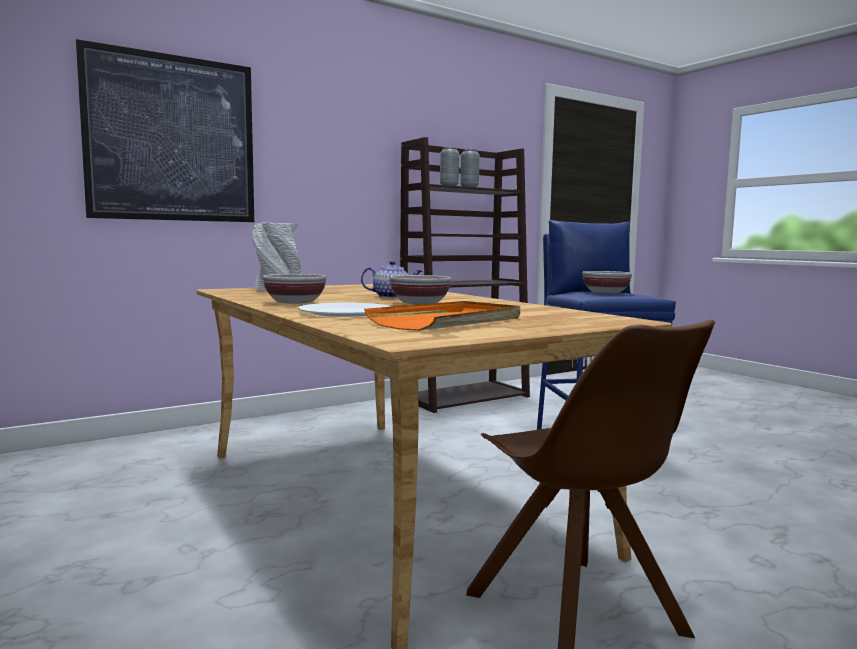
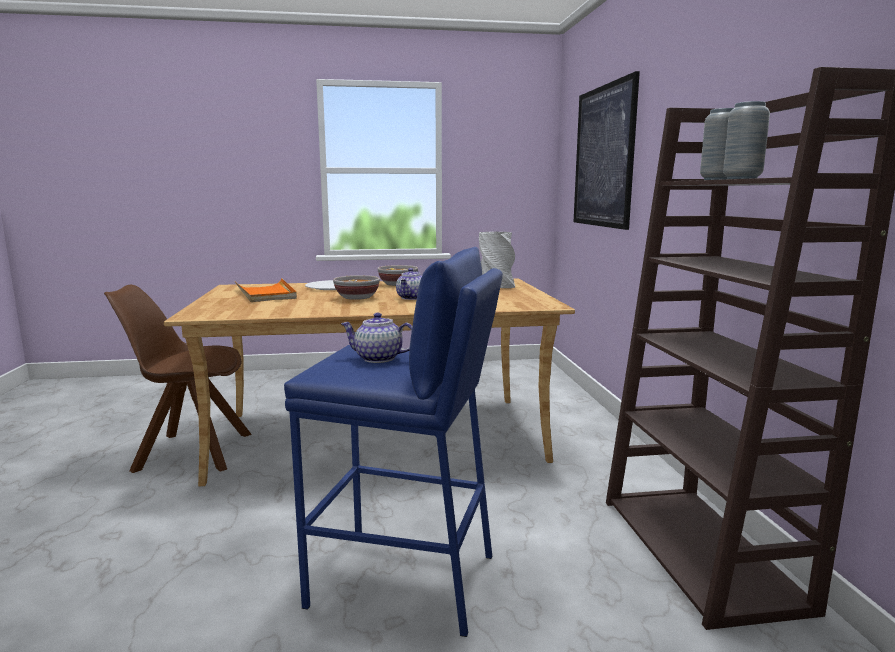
camera: 115 degrees right, 5 degrees up
(606, 293) = (378, 358): bowl -> teapot

